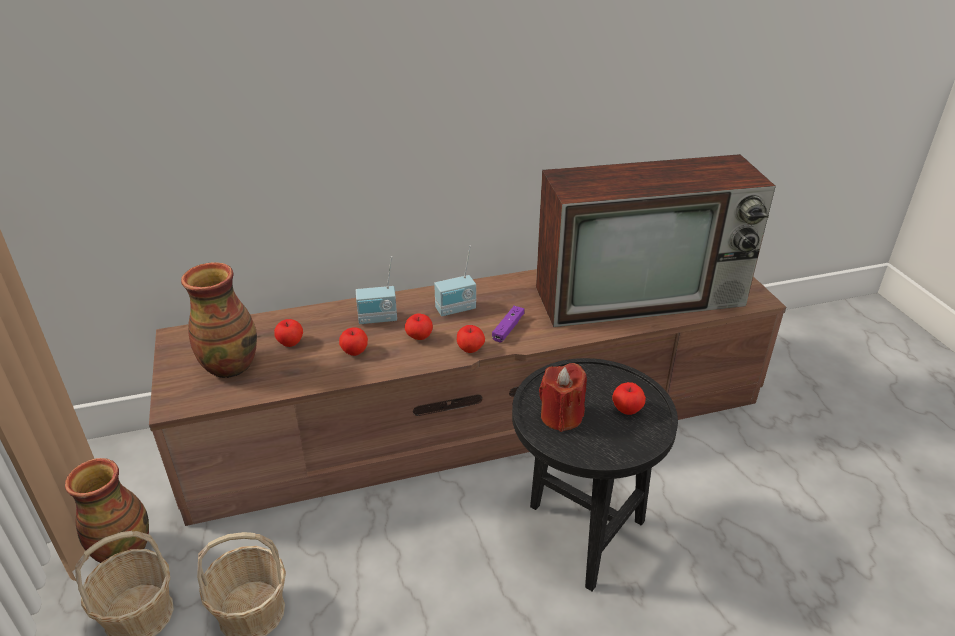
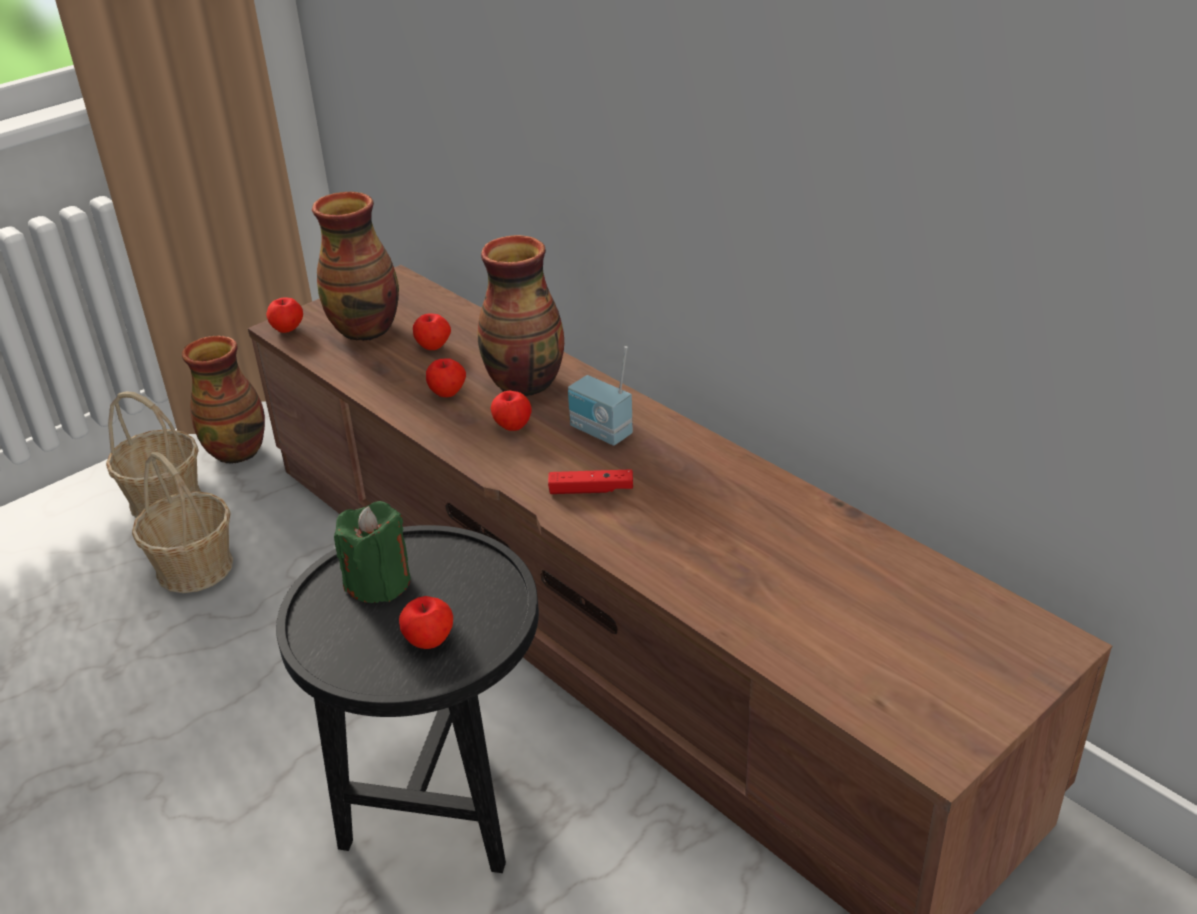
camera: 65 degrees right, 0 degrees up
(378, 319) = (526, 383): radio -> vase
(470, 349) = (516, 474): apple -> apple (287, 330)
(508, 328) = (591, 490): purple game controller -> red game controller
(561, 416) = (379, 582): red candle -> green candle
(642, 295) = (805, 597): television -> none

